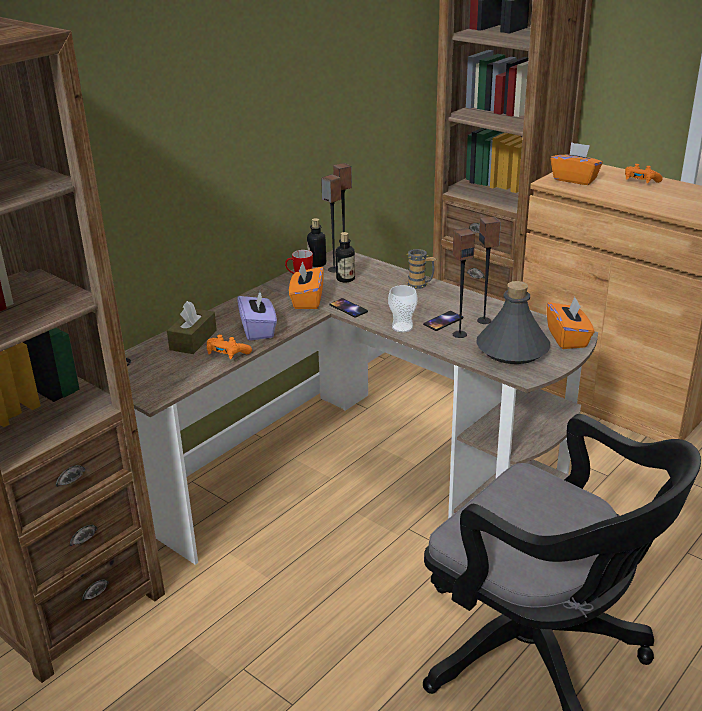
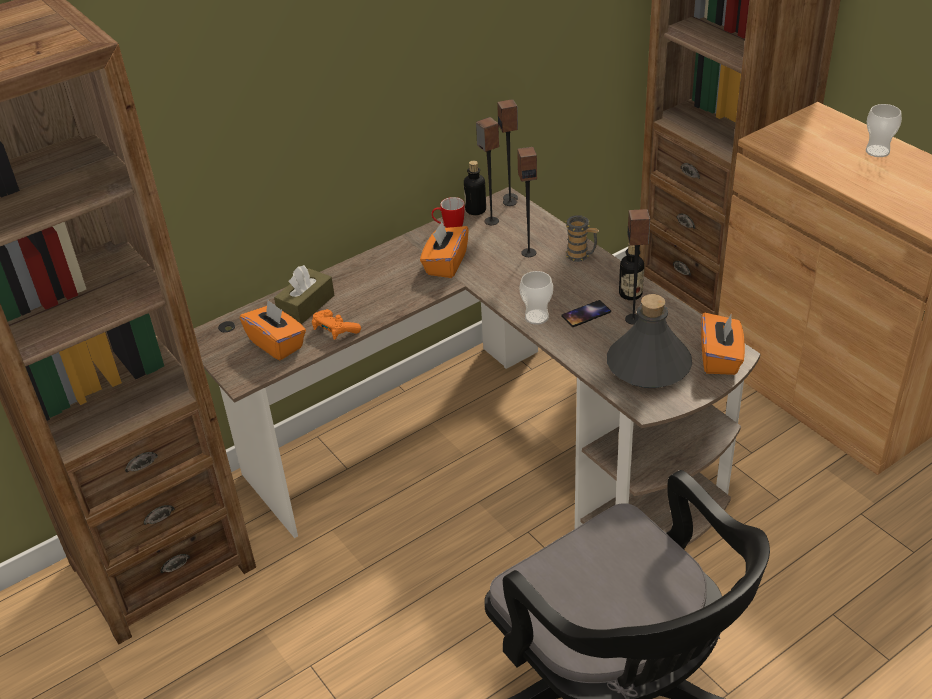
camera: 15 degrees right, 10 degrees up
(258, 330) = (379, 300): purple tissue box -> none
(345, 279) = (499, 237): bottle -> bottle (630, 294)
(348, 308) = (487, 281): phone -> none
(459, 334) = (597, 335): speaker -> speaker (528, 252)
(574, 179) = (796, 138): orange tissue box -> orange tissue box (277, 344)
(640, 182) = (877, 151): orange game controller -> cup

